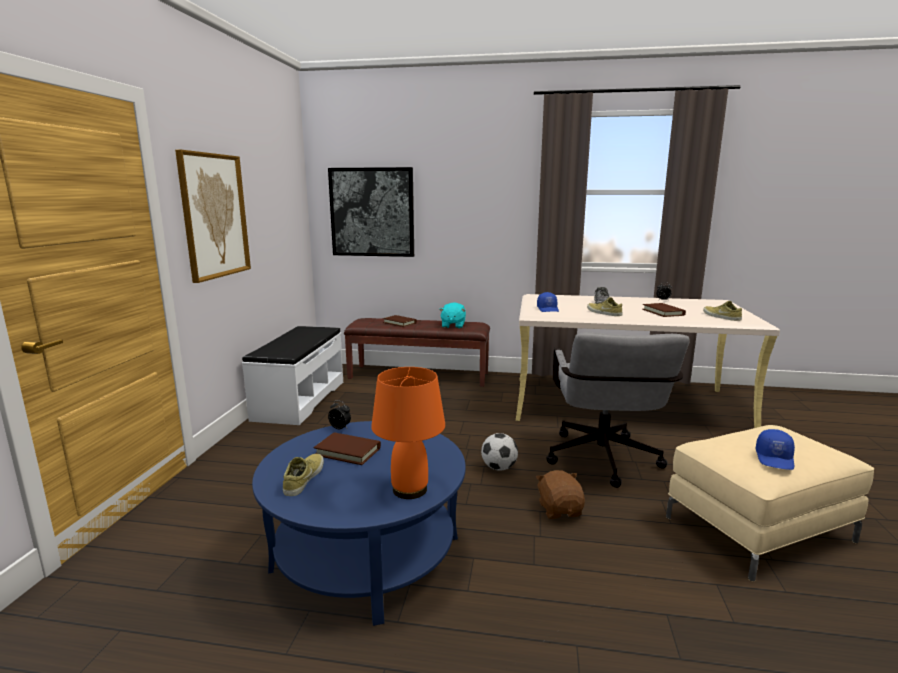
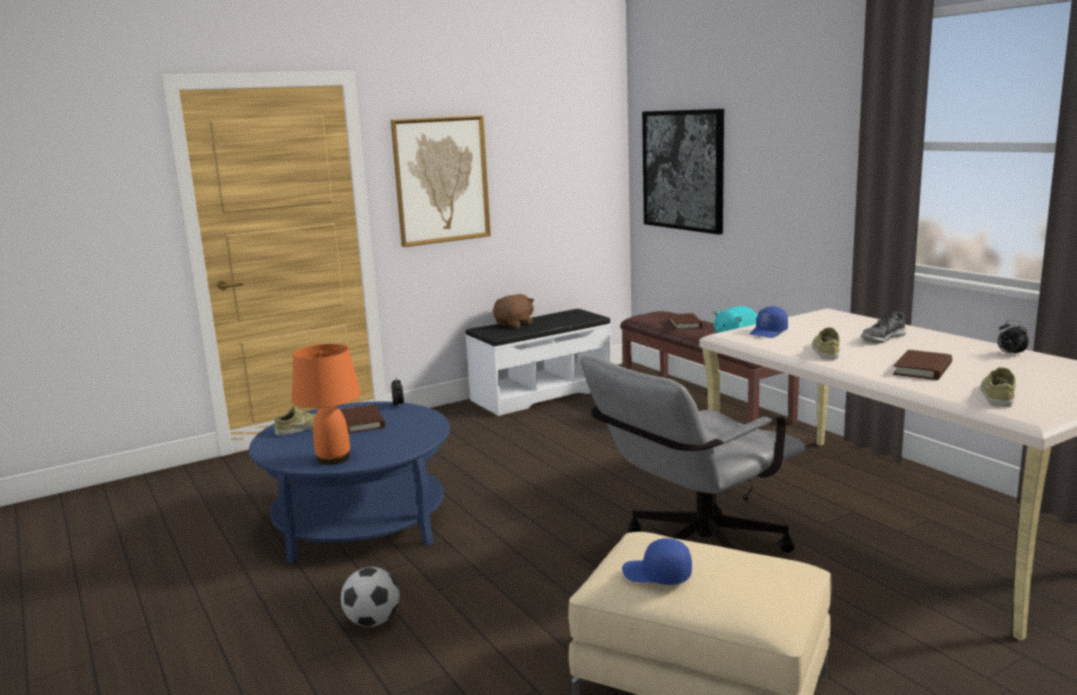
camera: 50 degrees right, 0 degrees up
(499, 468) = (577, 515): football -> football (373, 622)
(560, 510) = (547, 570): brown plush toy -> brown plush toy (515, 324)
(775, 459) = (656, 575): blue cap -> blue cap turned 45 degrees clockwise

